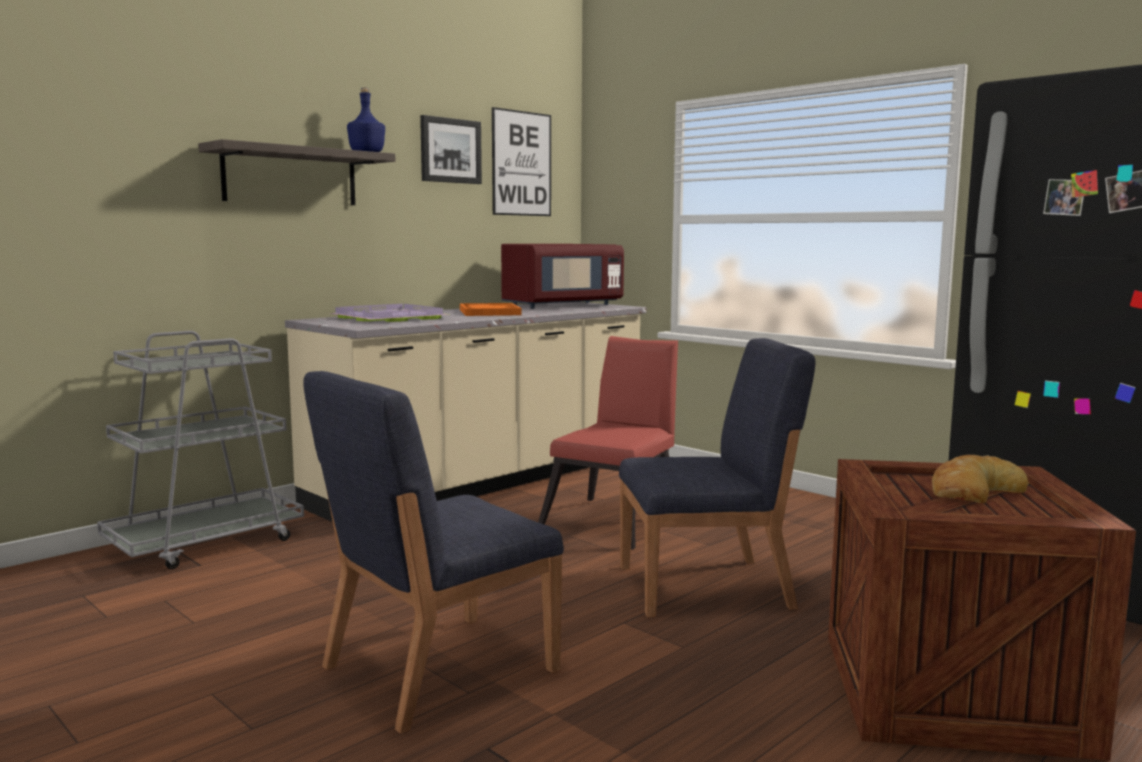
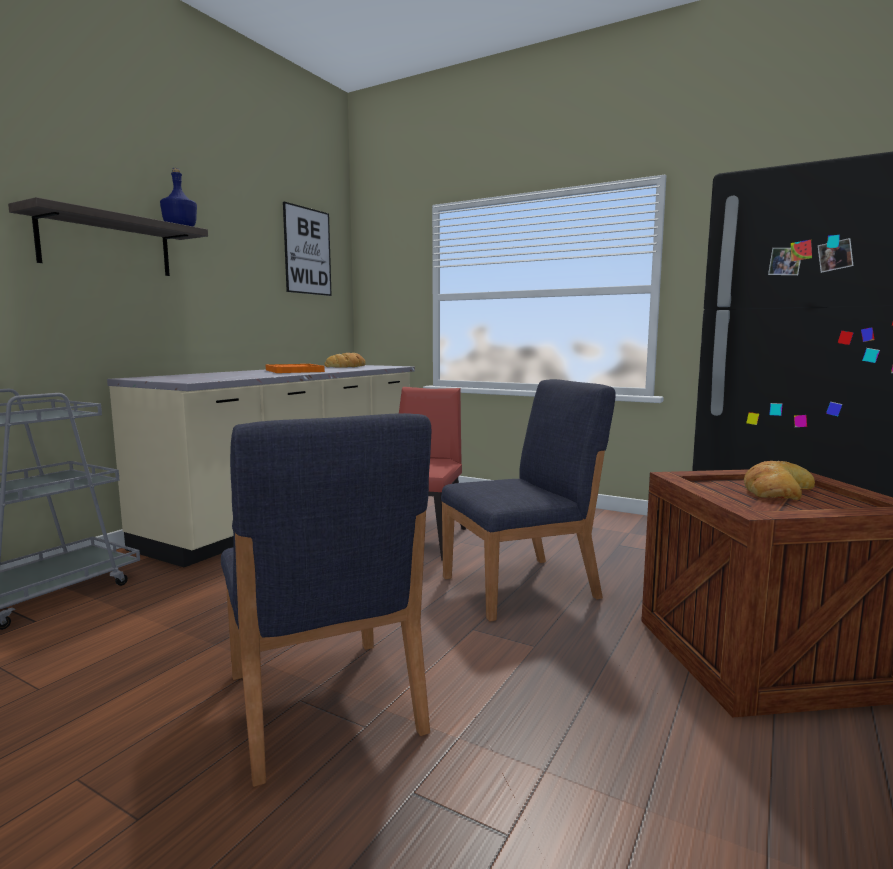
camera: 15 degrees left, 0 degrees up
(391, 318) = (211, 375): purple tray -> none
(436, 669) = (322, 704): blue chair -> blue chair turned 60 degrees counterclockwise
(450, 150) = (250, 235): picture -> none
(562, 305) = (347, 366): red microwave -> bread

